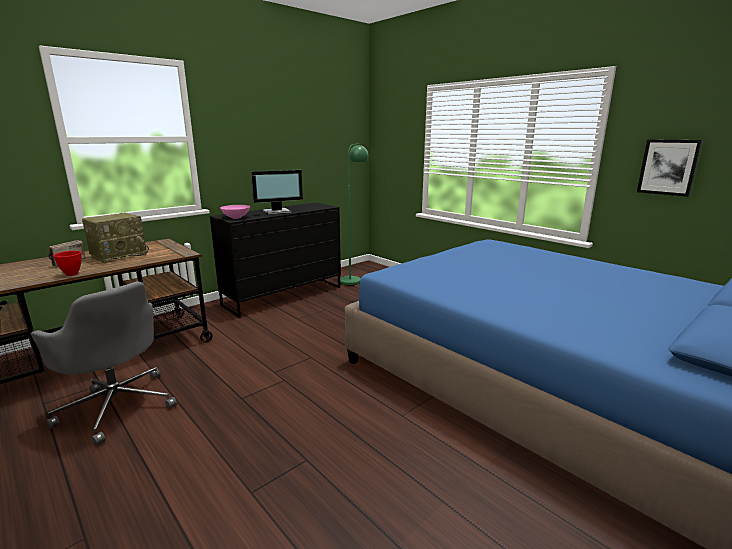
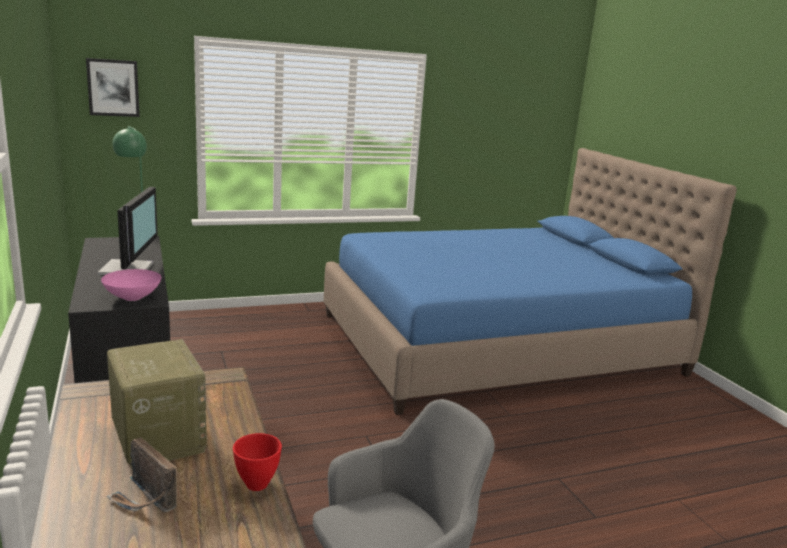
camera: 70 degrees left, 0 degrees up
(668, 167) = (468, 143): picture -> picture (113, 87)

